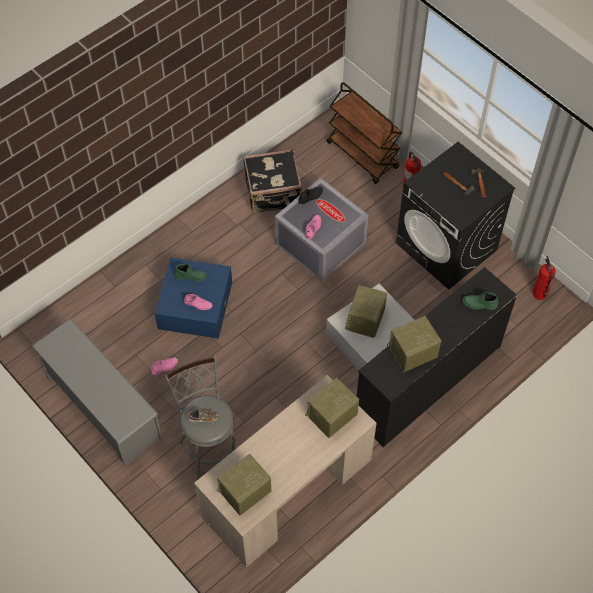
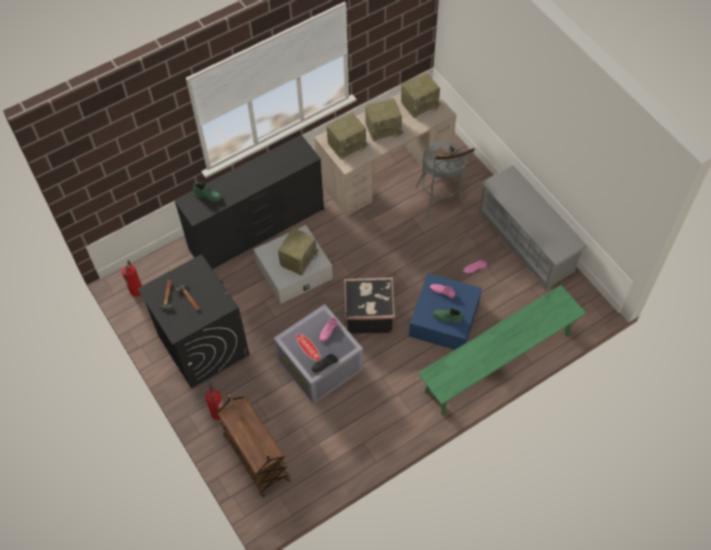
camera: 170 degrees left, 0 degrees up
(136, 267) = (498, 362): none -> green bench
(273, 194) = (356, 424): black suitcase -> black suitcase (368, 313)
(412, 354) = (275, 165): radio -> radio (383, 128)

